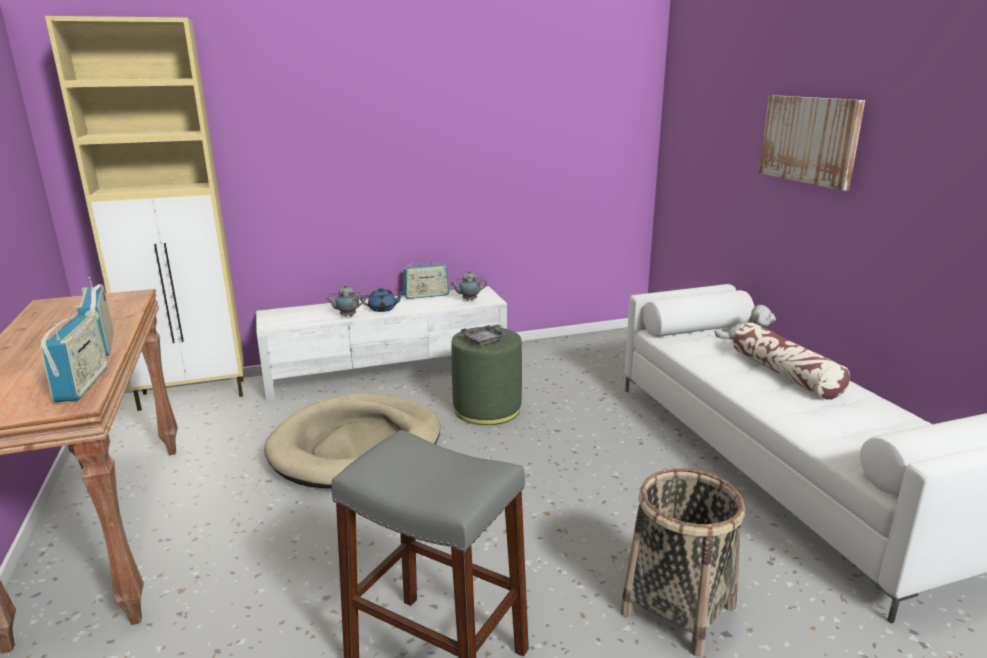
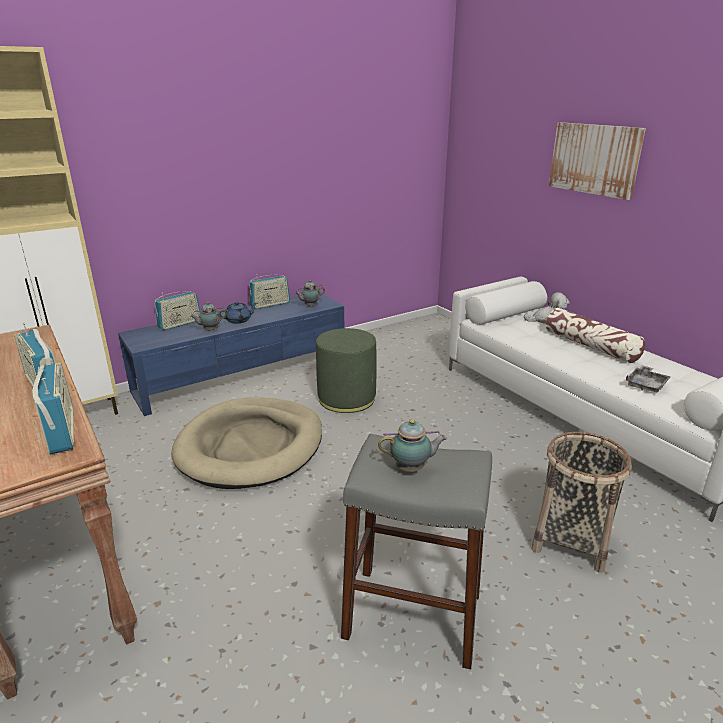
camera: 15 degrees left, 5 degrees up
(321, 307) = (180, 324): none -> radio
(388, 371) = (244, 375): white tv stand -> blue tv stand
(416, 471) = (412, 468): none -> teapot
(485, 340) = (347, 341): grey tray -> grey tray (646, 385)

